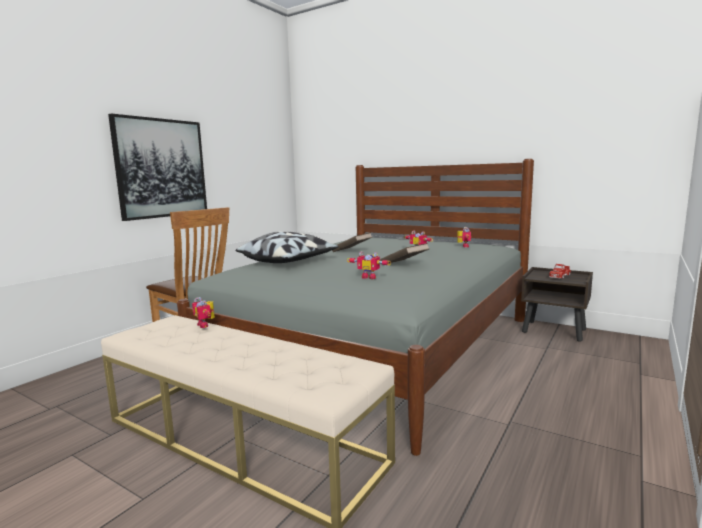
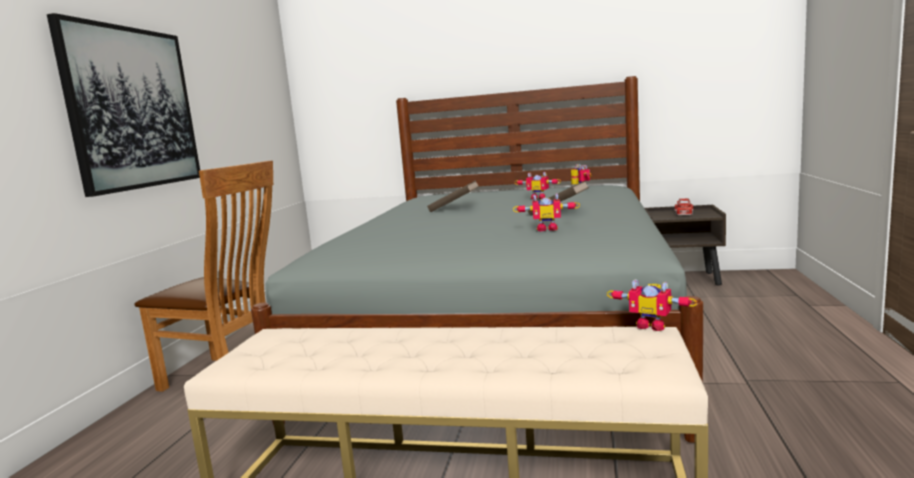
camera: 20 degrees left, 0 degrees up
(205, 325) = (344, 330): toy robot -> toy robot (651, 325)
(289, 262) = (394, 229): pillow -> none

